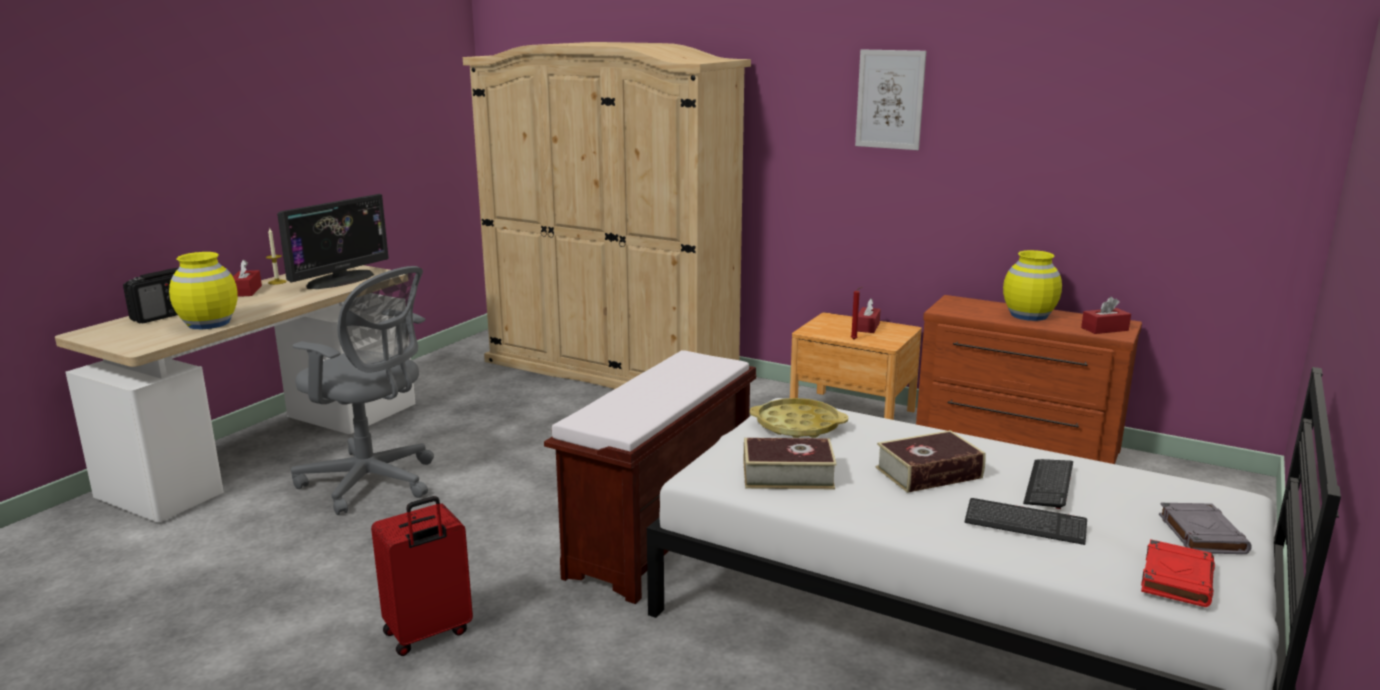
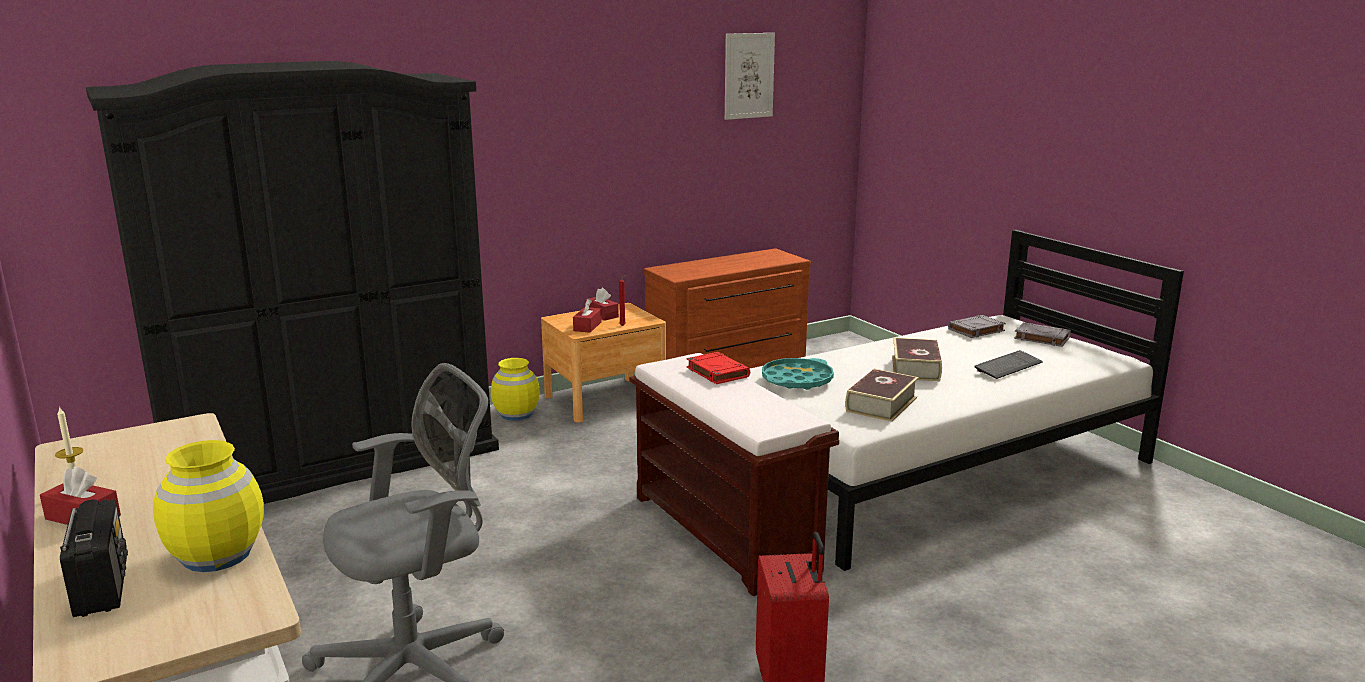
camera: 60 degrees left, 0 degrees up
(340, 280) = (162, 452): monitor -> none
(612, 368) = (332, 462): beige wardrobe -> black wardrobe
(797, 425) = (797, 380): yellow tray -> turquoise tray
(890, 99) = (578, 101): picture -> picture (749, 76)
(1029, 315) = (726, 263): yellow vase -> yellow vase (516, 414)
(1048, 485) = (959, 347): keyboard -> none
(1104, 329) = (779, 258): red tissue box -> red tissue box (587, 326)
(1144, 486) = (976, 330): none -> grey book
(1176, 578) = (1090, 357): red book -> red book (716, 372)

